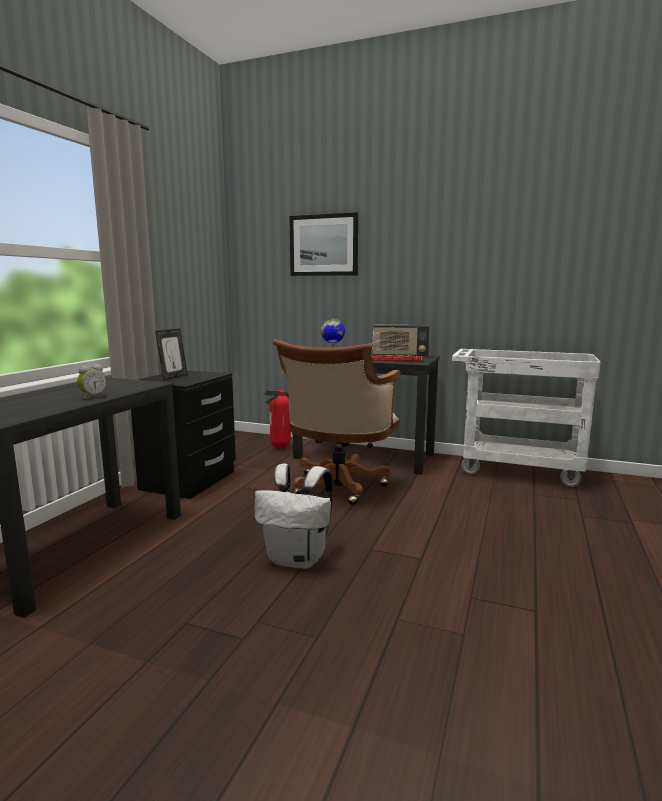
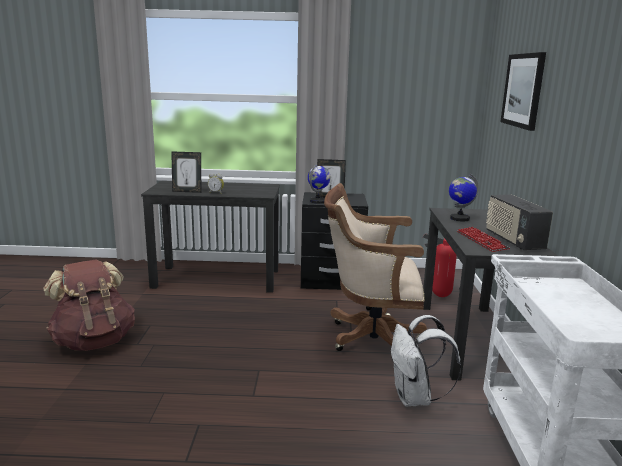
camera: 70 degrees right, 5 degrees up
(48, 407) = (187, 191): none -> picture frame
(185, 381) = (318, 201): none -> globe
(194, 692) = (94, 341): none -> brown backpack
(298, 559) = (230, 343): white backpack -> white backpack (415, 398)

